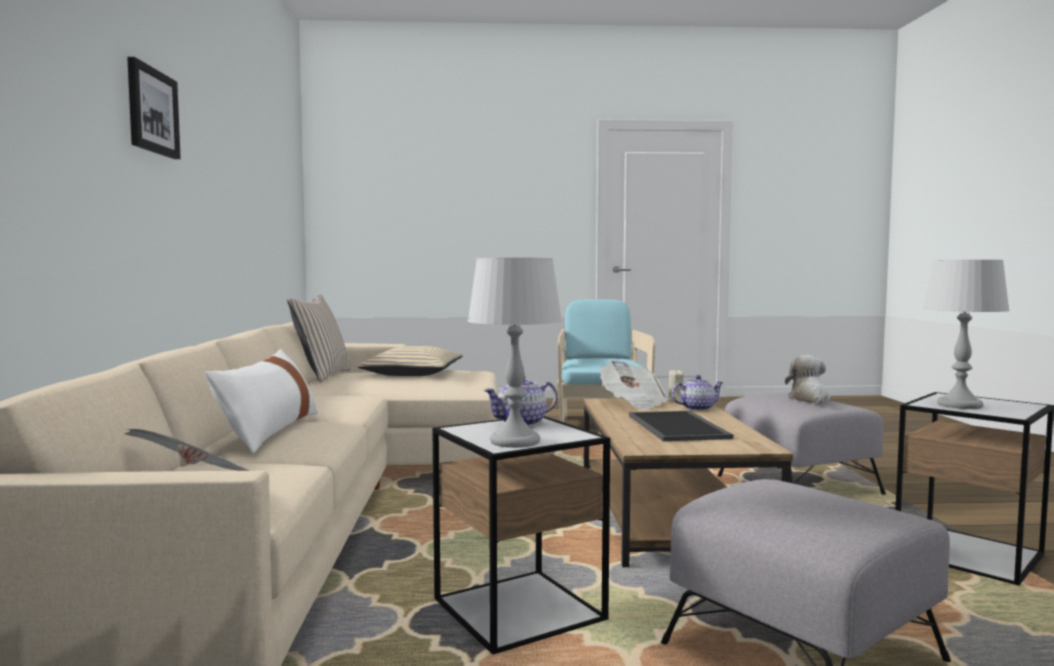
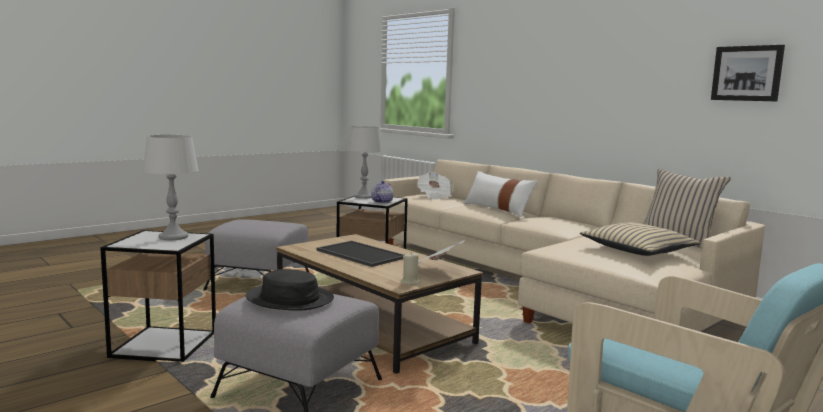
camera: 140 degrees right, 5 degrees up
(152, 111) = (630, 46): picture -> picture (747, 73)
(697, 408) = (376, 274): teapot -> none
(809, 399) = (290, 299): plush toy -> black hat

